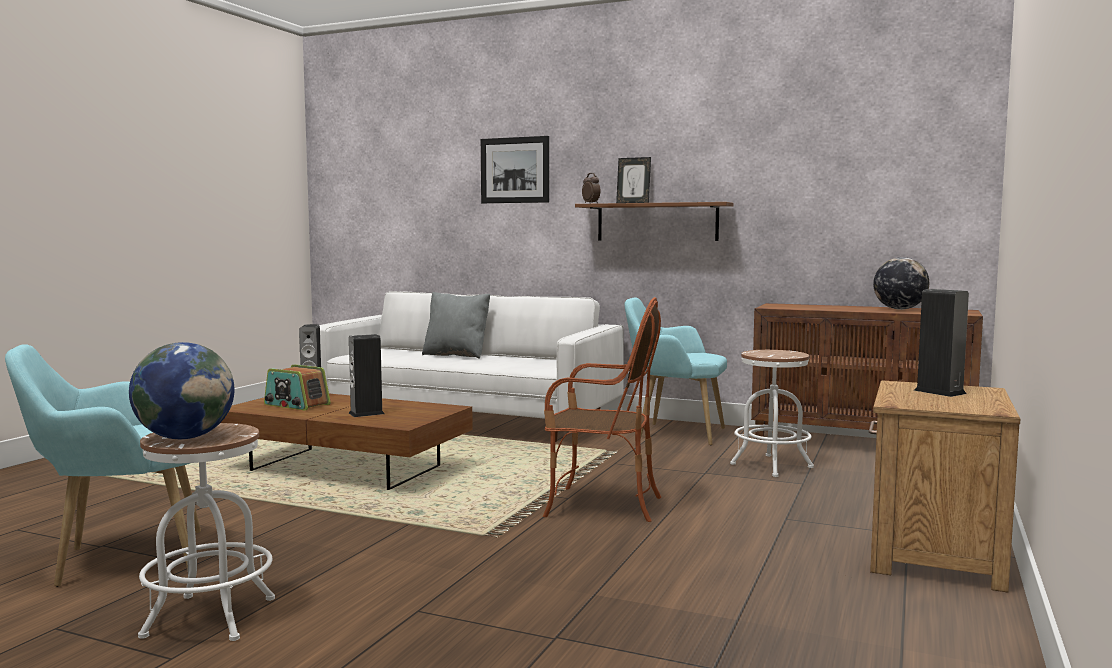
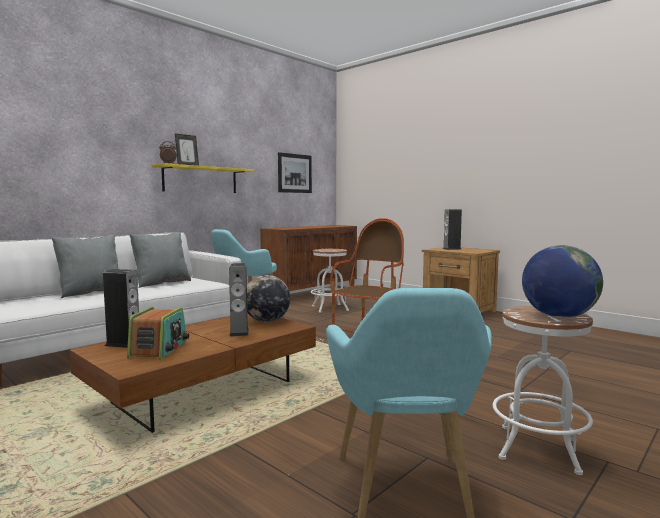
camera: 70 degrees left, 0 degrees up
(296, 405) = (159, 349): radio -> radio turned 45 degrees counterclockwise
(515, 170) = (87, 130): picture -> picture (294, 173)
(531, 360) = (161, 283): none -> grey pillow
(657, 222) = (200, 180): brown shelf -> yellow shelf
(899, 309) = (320, 226): globe -> globe (267, 321)

